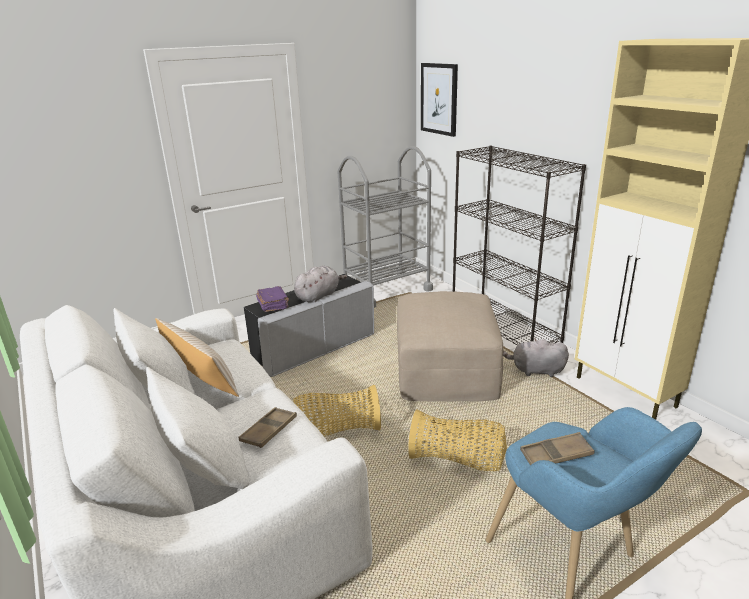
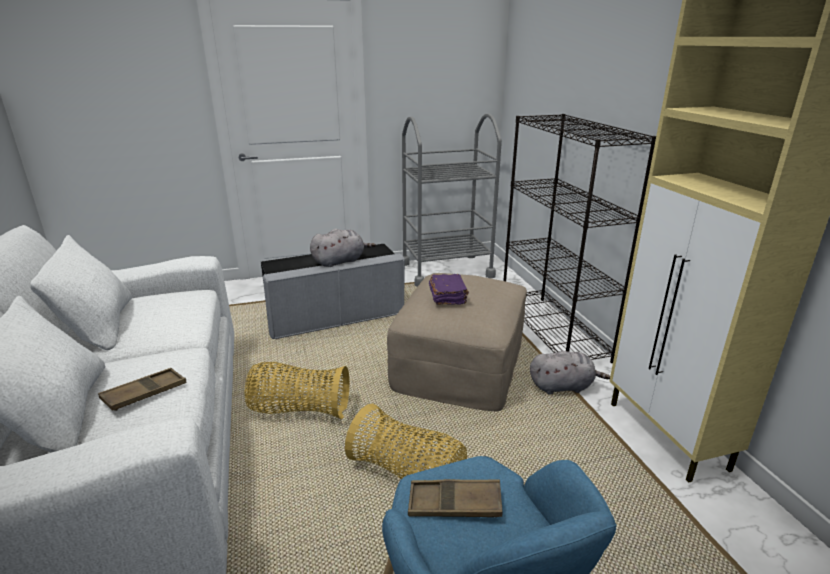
camera: 15 degrees right, 0 degrees up
(200, 377) = (139, 322): beige pillow -> none
(273, 305) = (287, 264): purple book -> purple book (448, 297)
(439, 99) = (523, 61): picture -> none
(535, 371) = (563, 386): grey plush toy -> grey plush toy turned 150 degrees clockwise

